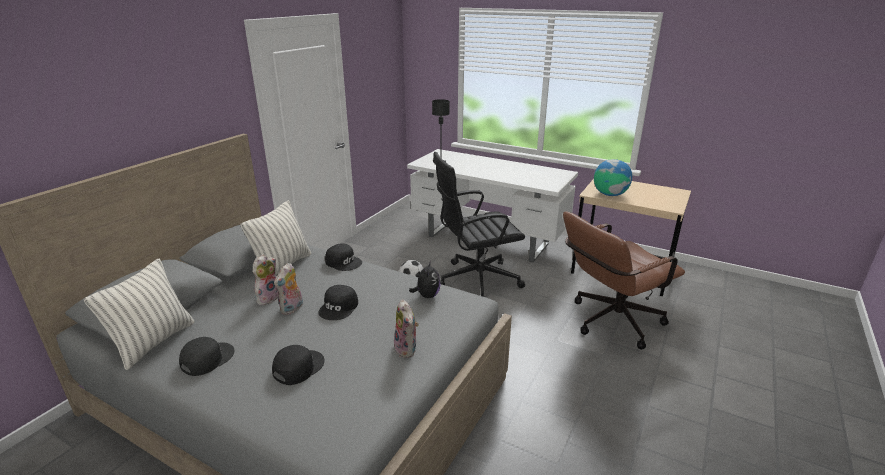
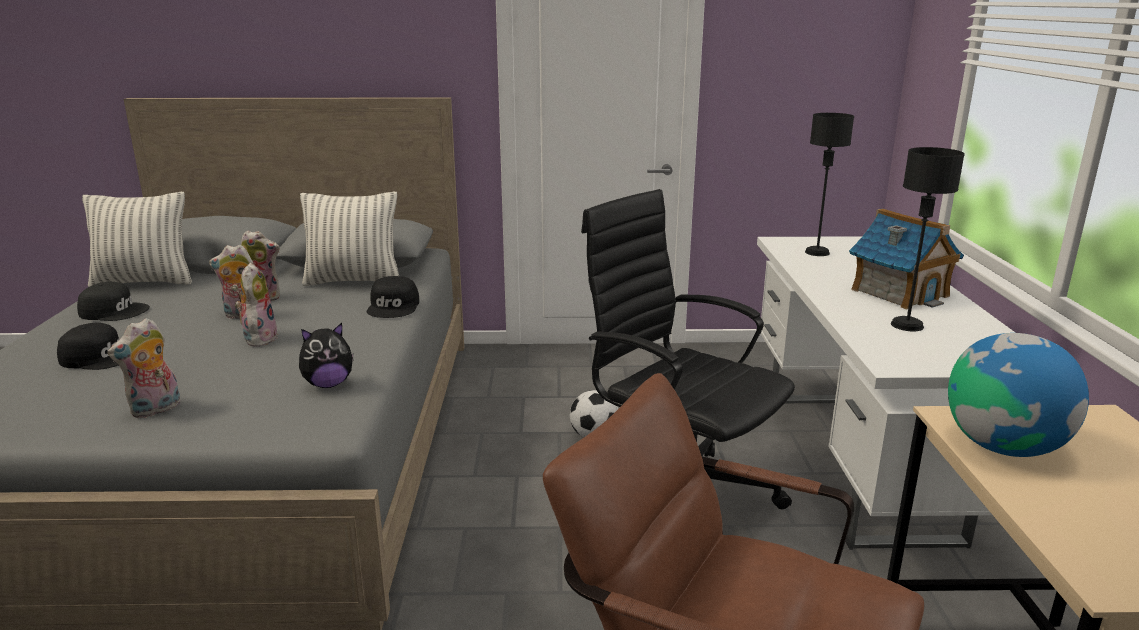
camera: 60 degrees right, 5 degrees down
(339, 307) = (259, 338): black cap -> plush toy
(496, 166) = (899, 292): none -> toy house
(524, 175) = (907, 325): none -> black table lamp

